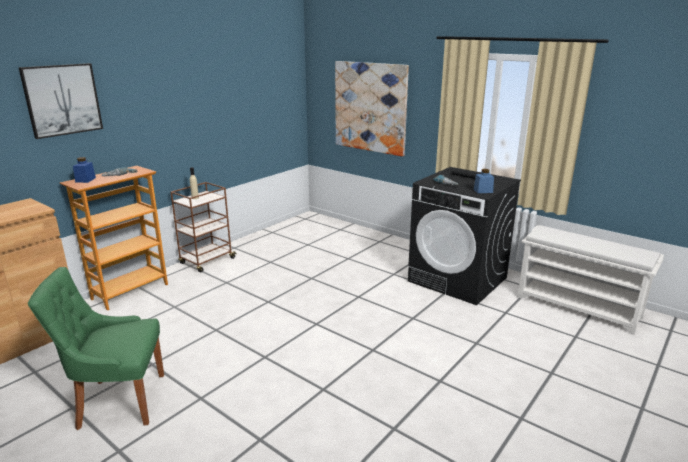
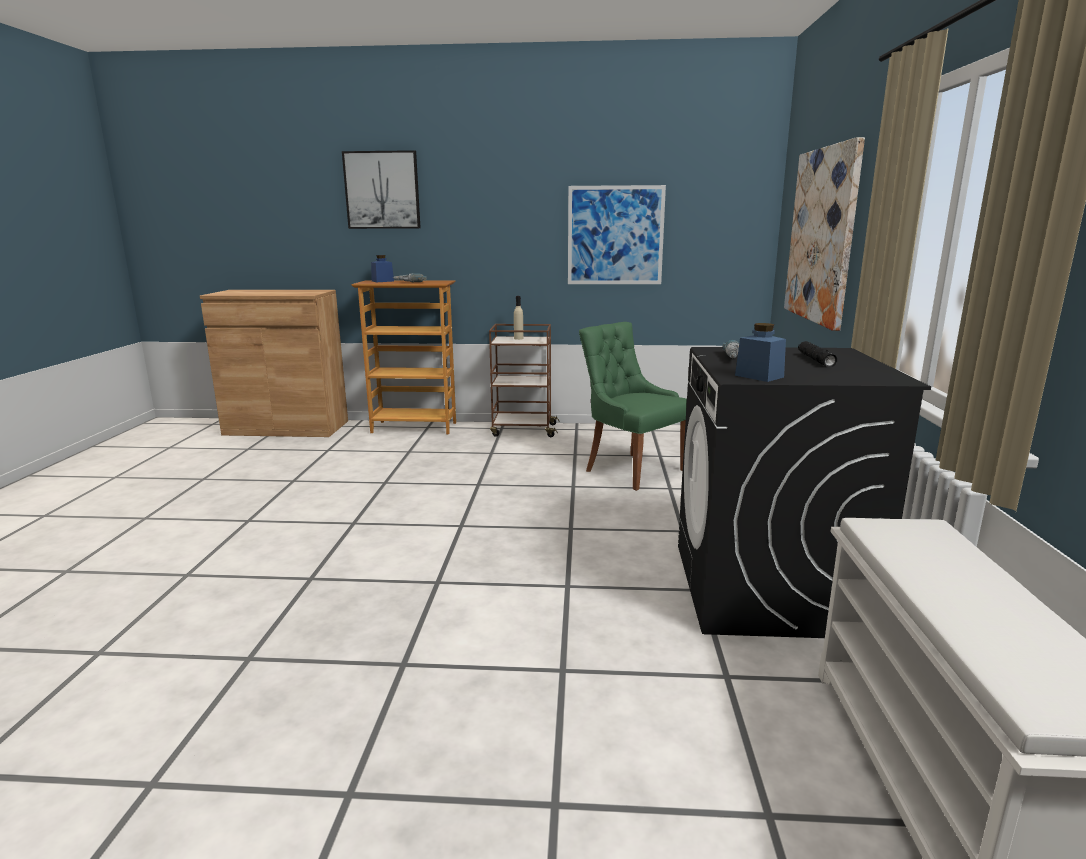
camera: 55 degrees right, 5 degrees down
(118, 401) = (222, 490): green chair -> green chair (632, 470)
(232, 113) = (615, 235): none -> picture

